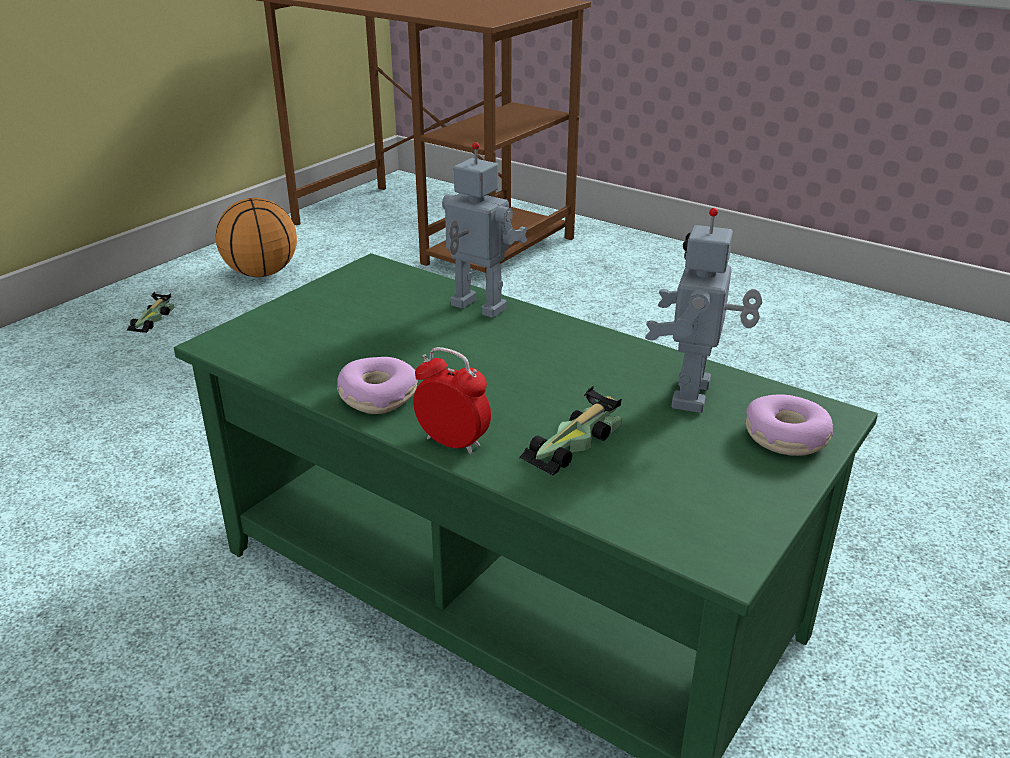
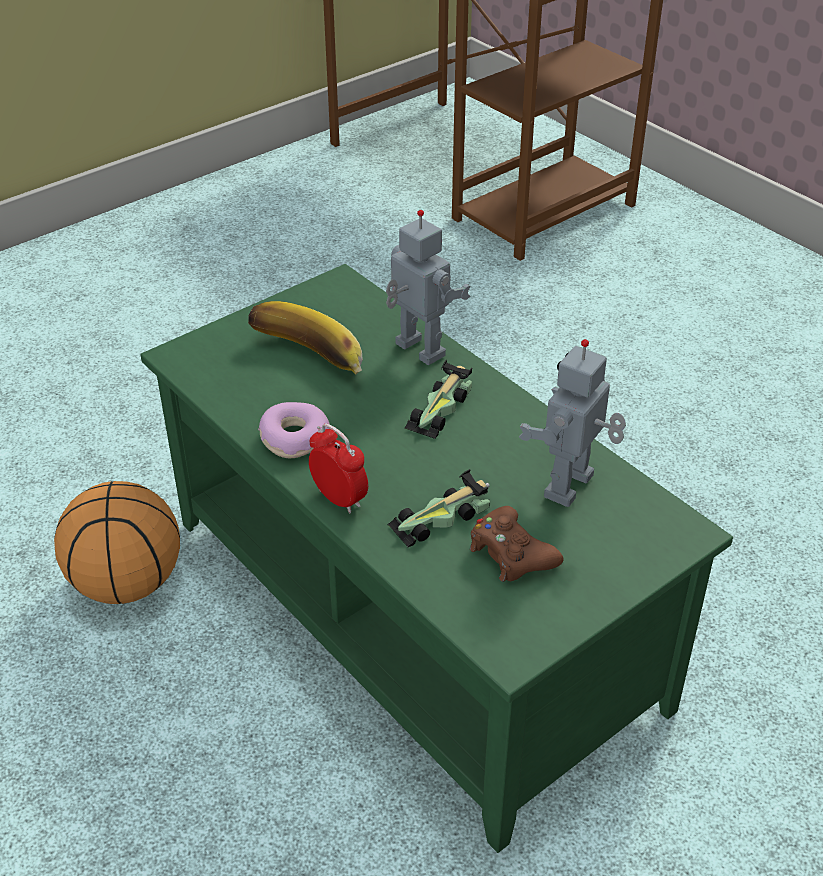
camera: 15 degrees right, 10 degrees up
(153, 318) = (165, 252): toy car -> toy car (442, 406)
(262, 273) = (284, 208): basketball -> basketball (128, 582)
(362, 329) = (305, 360): none -> banana
(668, 463) = (511, 553): none -> brown game controller
(786, 437) = (630, 547): donut -> none

